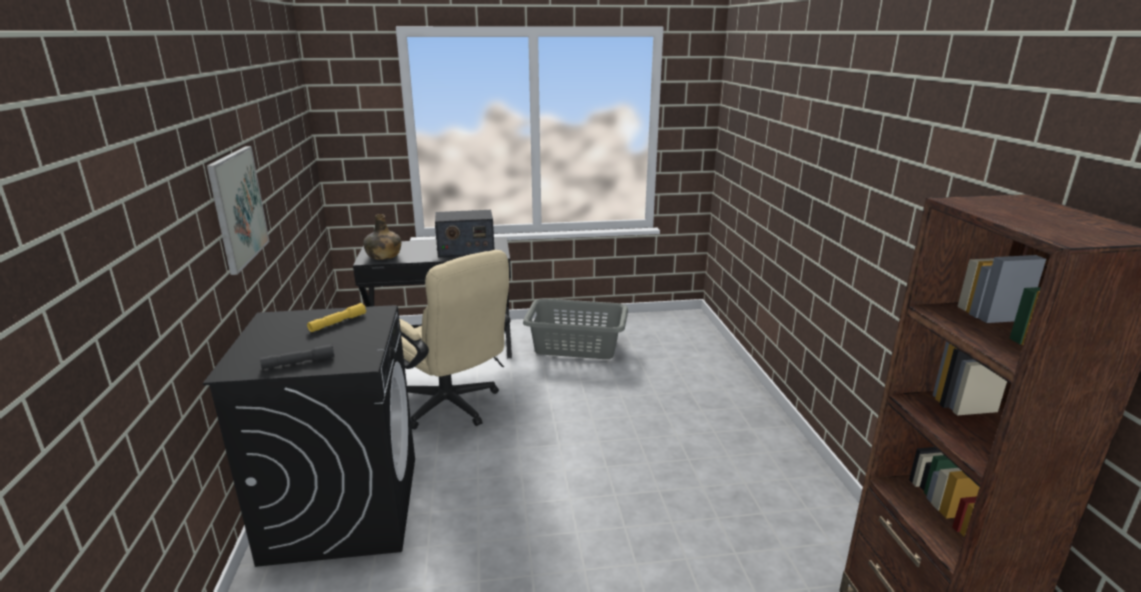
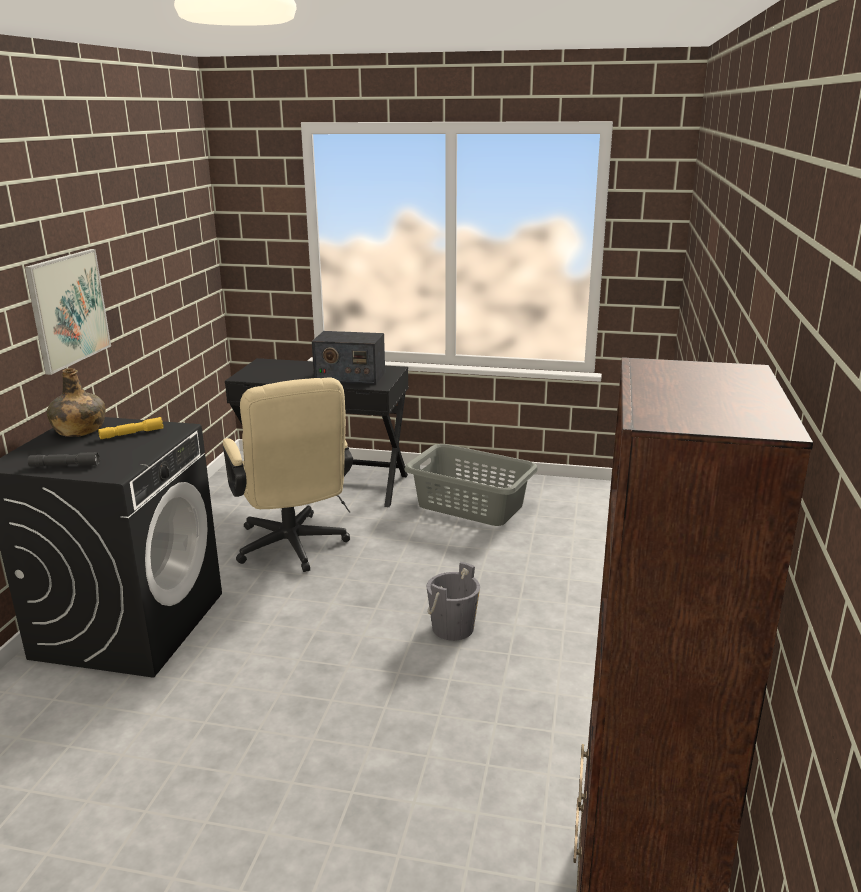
camera: 20 degrees right, 0 degrees up
(383, 256) = (262, 374): green bottle -> green bottle (79, 430)
(632, 448) = (453, 628): none -> grey bucket

